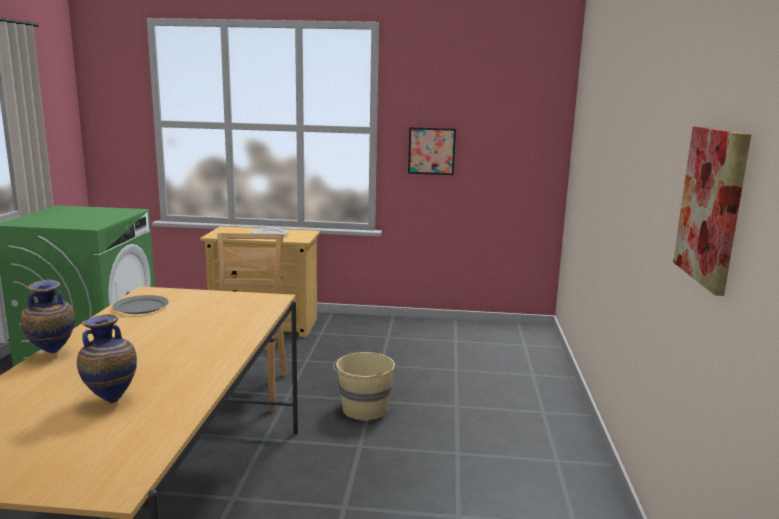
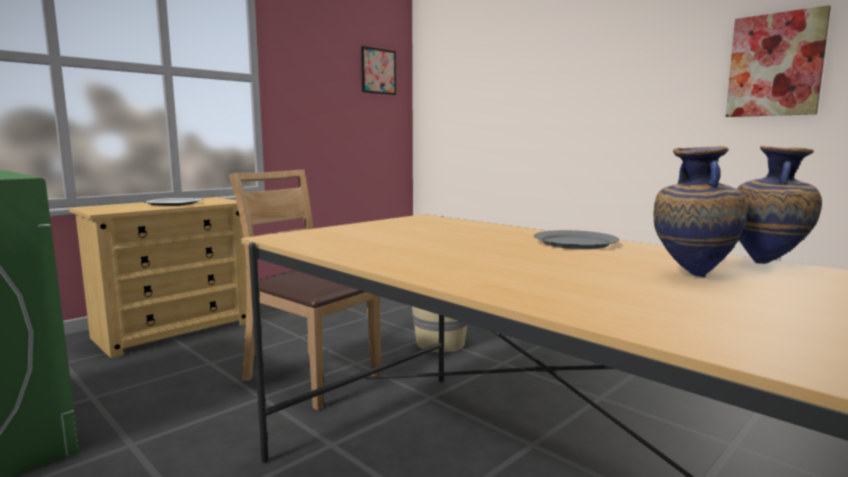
camera: 50 degrees left, 5 degrees down
(51, 354) = (465, 283): vase -> vase (768, 264)
(141, 307) = (339, 243): grey plate -> grey plate (575, 243)
(431, 151) = (312, 103): picture -> picture (378, 71)

